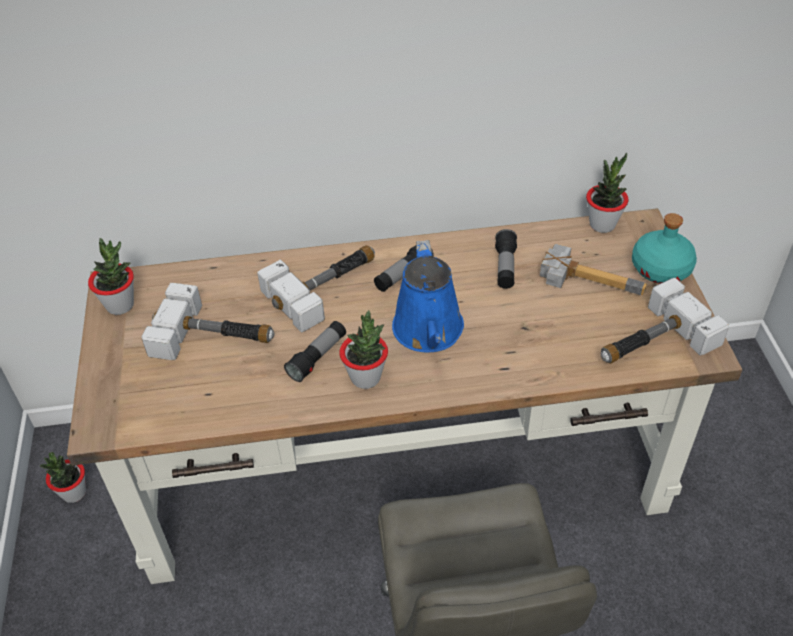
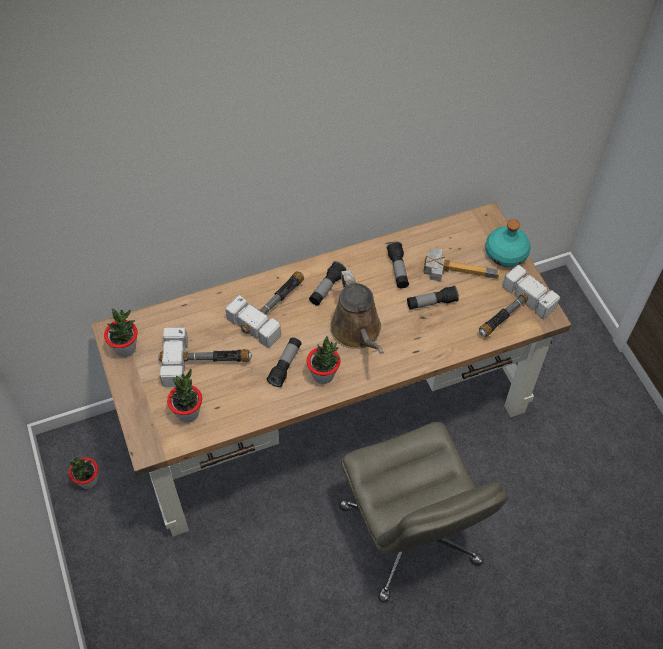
camera: 15 degrees left, 10 degrees up
(429, 332) = (357, 332): blue watering can -> brown watering can
(541, 312) = (431, 303): none -> flashlight
(602, 224) = (458, 222): potted plant -> potted plant (188, 413)

